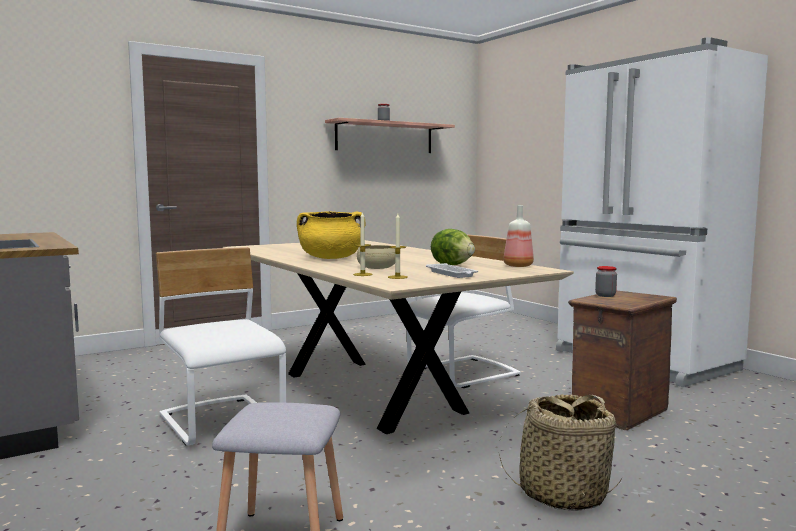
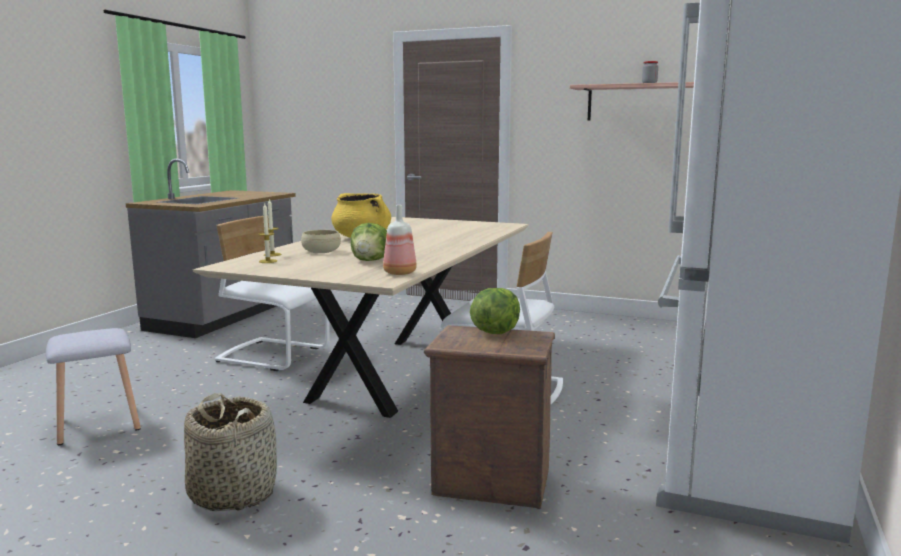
camera: 55 degrees right, 5 degrees up
(222, 422) = (274, 355): white chair -> white chair turned 90 degrees counterclockwise
(452, 274) = (307, 267): white tray -> none
(605, 295) = (495, 332): jar -> lettuce

